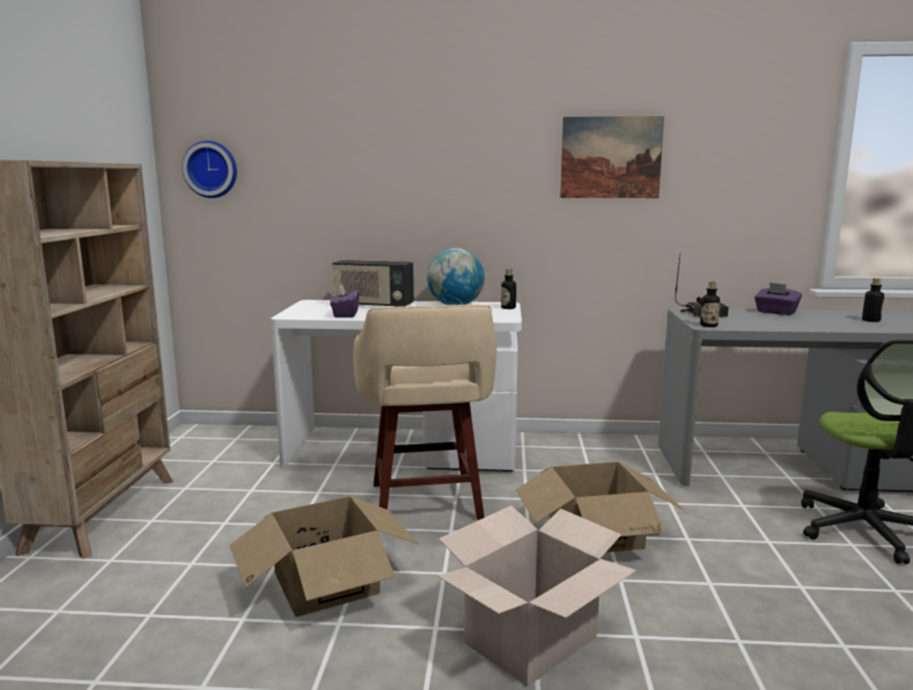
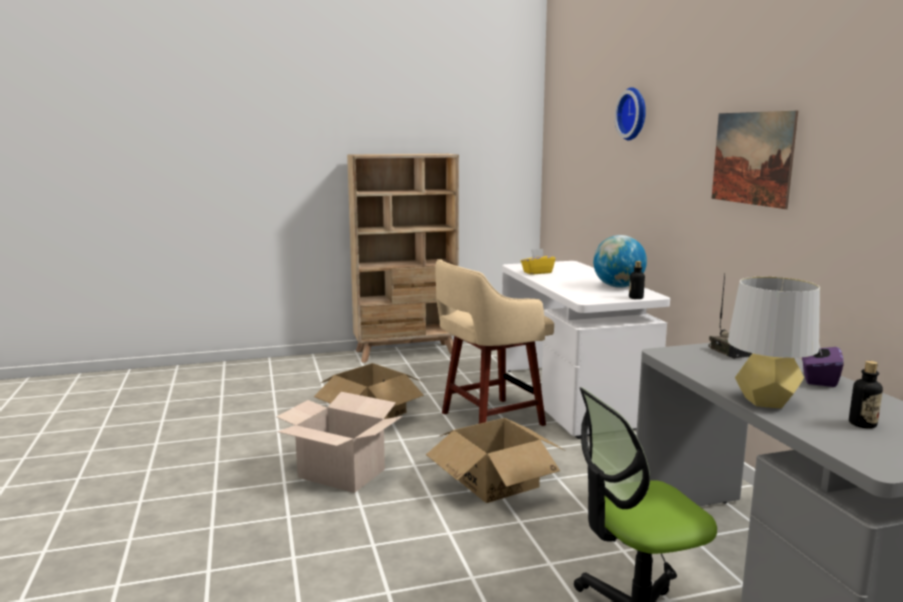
camera: 70 degrees right, 0 degrees up
(211, 169) = (557, 155): wall clock -> wall clock (634, 114)
(345, 314) = (537, 272): purple tissue box -> yellow tissue box
(373, 305) = (580, 273): radio -> none
(708, 325) = (668, 353): bottle -> none
(833, 326) = (766, 401): none -> grey table lamp

